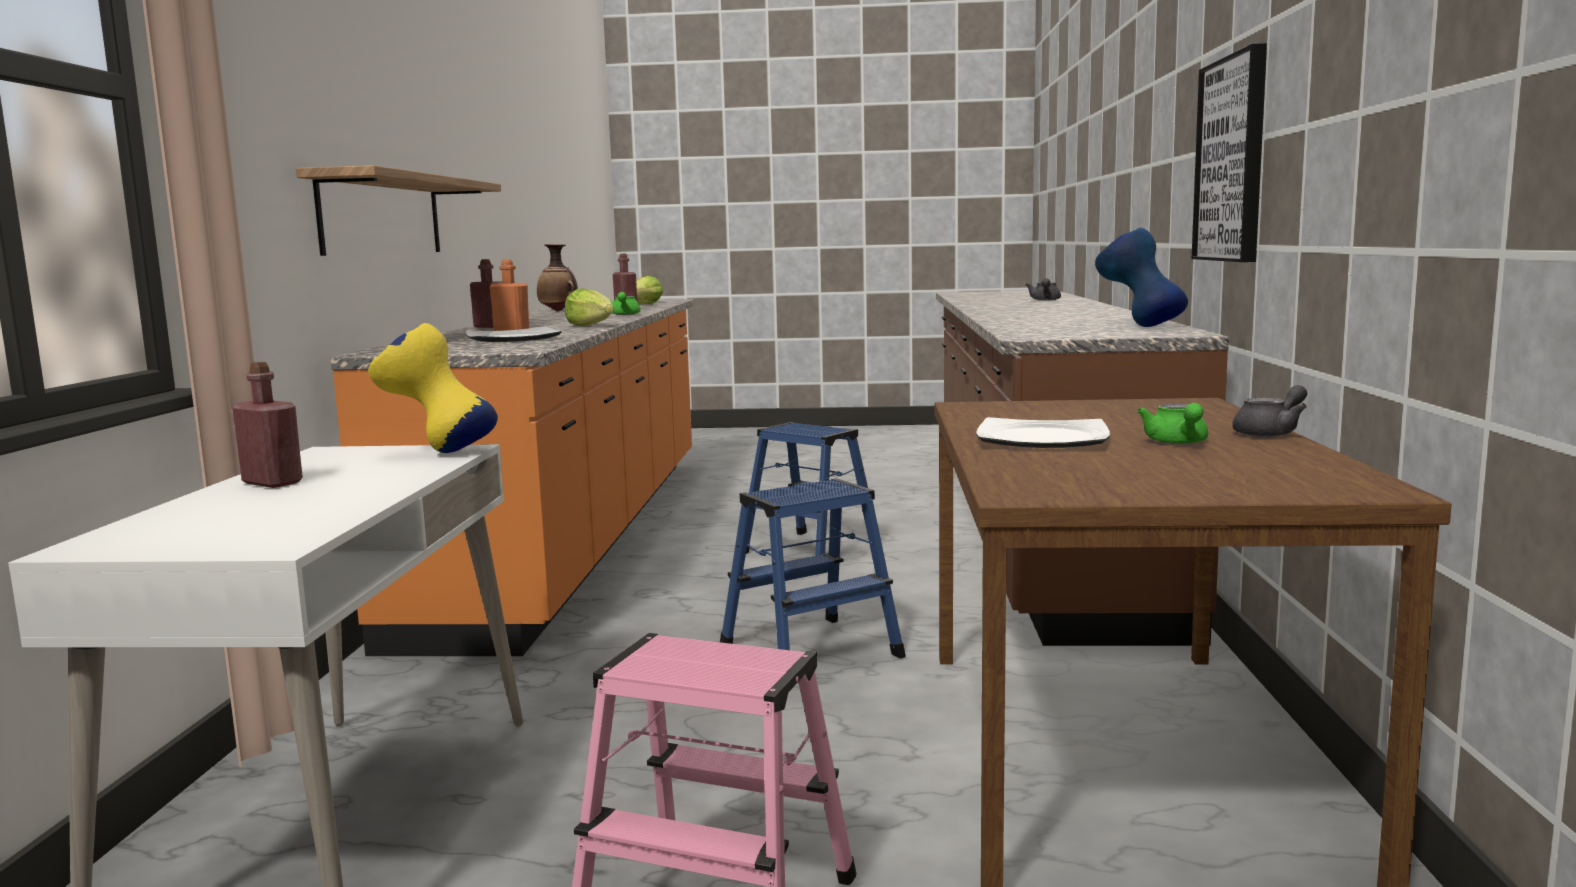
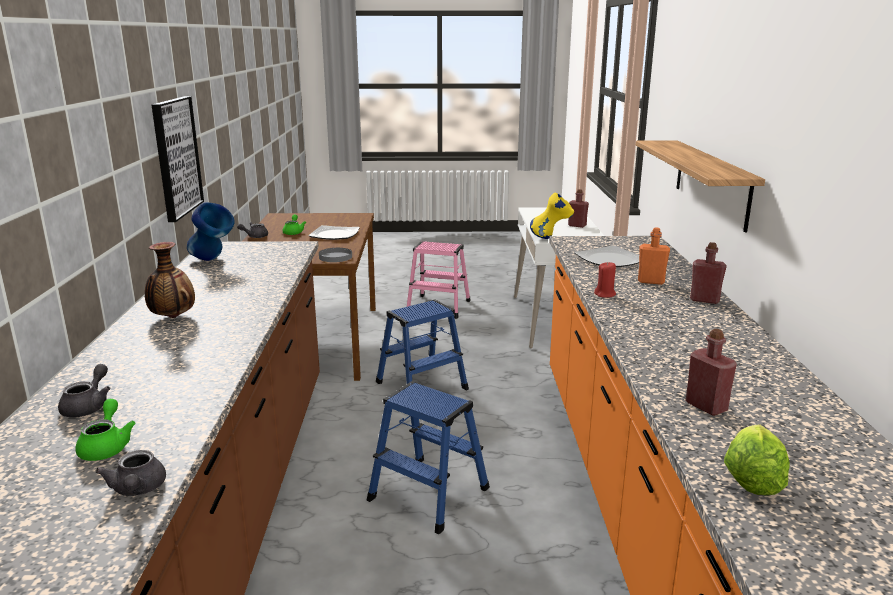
camera: 175 degrees right, 10 degrees up
(559, 311) = (803, 403): vase -> vase (172, 317)
(592, 326) = (605, 294): lettuce -> red candle
(624, 315) = (647, 353): green teapot -> green teapot (107, 446)
(964, 297) = (137, 490): none -> grey teapot
(986, 407) = (336, 257): none -> grey plate

